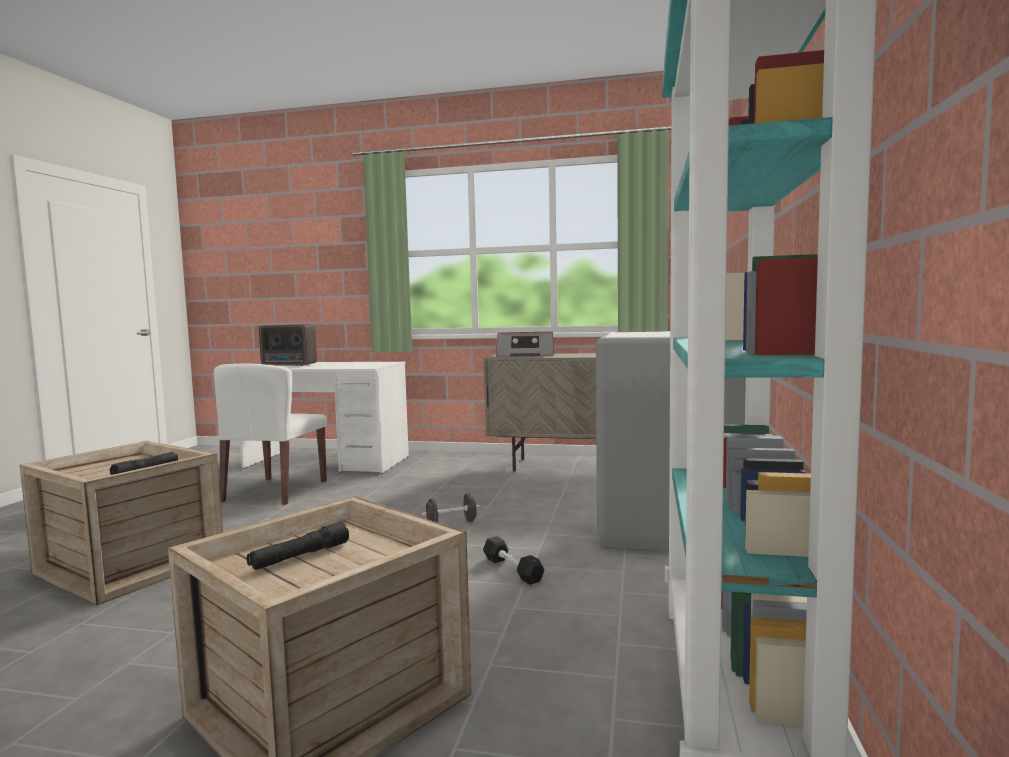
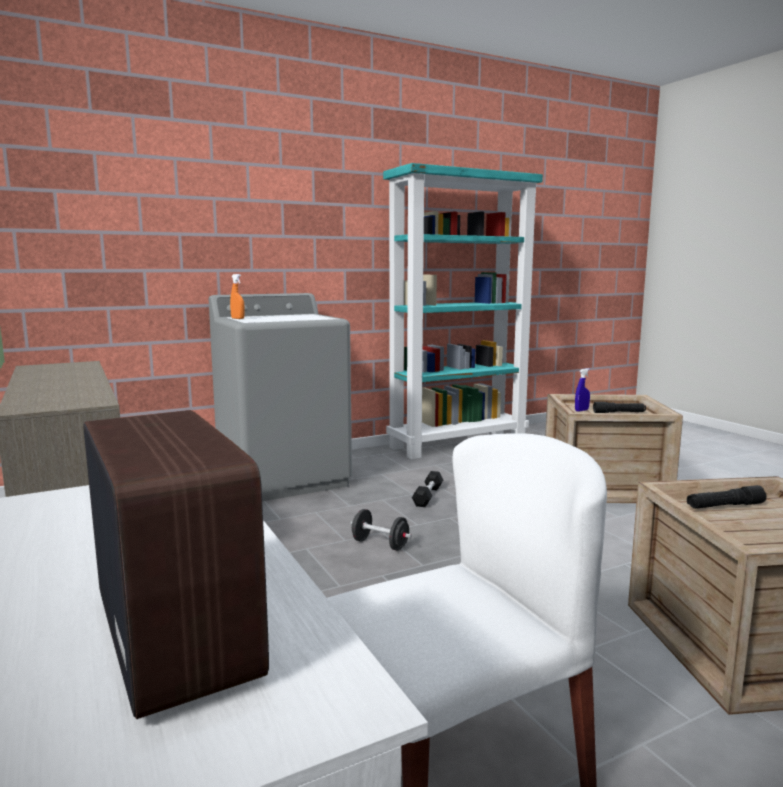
camera: 130 degrees left, 5 degrees up
(369, 540) = (581, 410): none -> blue spray bottle
(525, 355) = (57, 396): radio -> none
(659, 331) = (237, 318): none -> orange spray bottle

